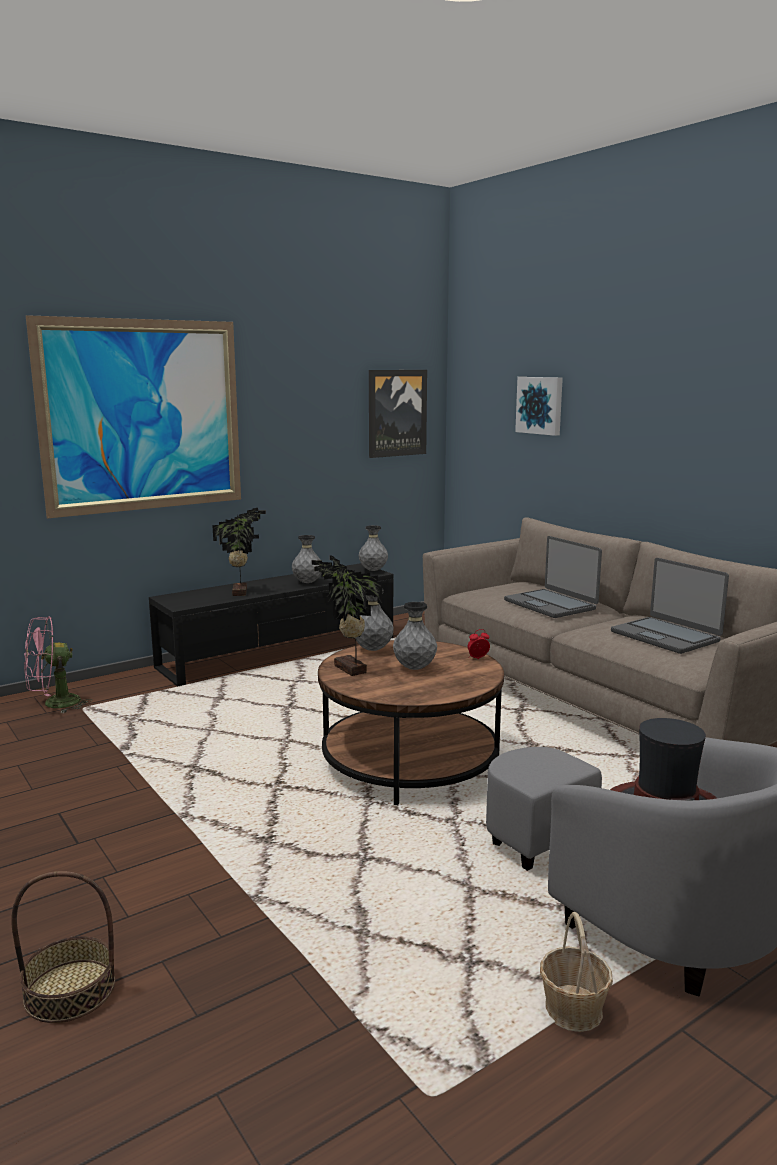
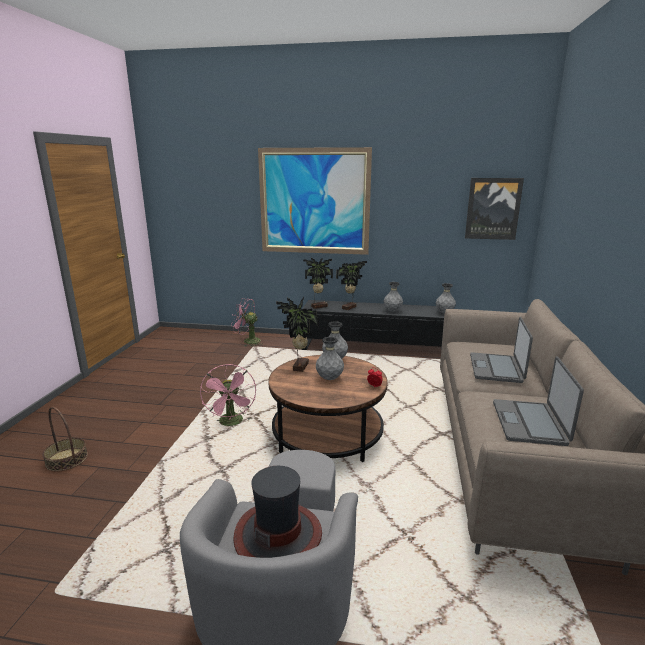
camera: 45 degrees right, 5 degrees up
(189, 601) = (318, 306): none -> potted plant
(262, 808) = (232, 423): none -> pink fan
(540, 405) = (575, 211): picture -> none
(573, 1010) = (156, 610): basket -> none

